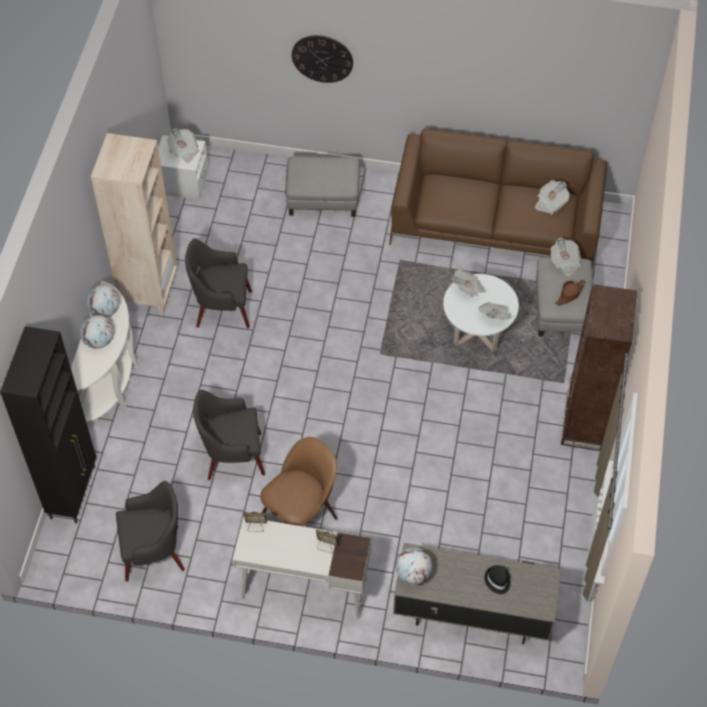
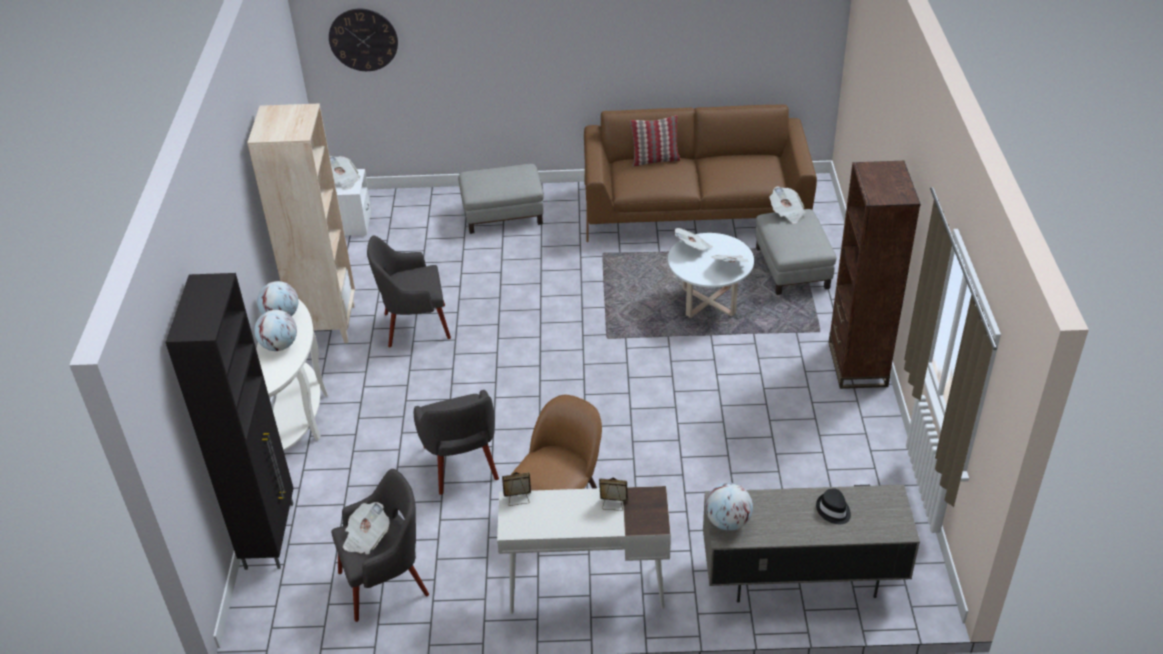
camera: 10 degrees left, 15 degrees down
(232, 456) = (461, 464): grey armchair -> grey armchair turned 90 degrees counterclockwise
(322, 58) = (484, 44): wall clock -> wall clock (363, 39)
(463, 181) = (655, 160): none -> pillow
(550, 203) = (753, 163): newspaper -> newspaper (366, 537)
(569, 294) = (803, 238): brown hat -> none

